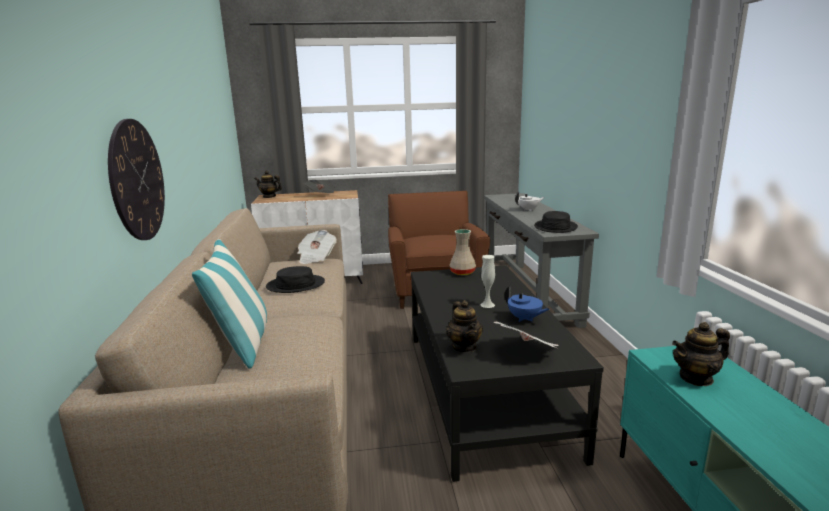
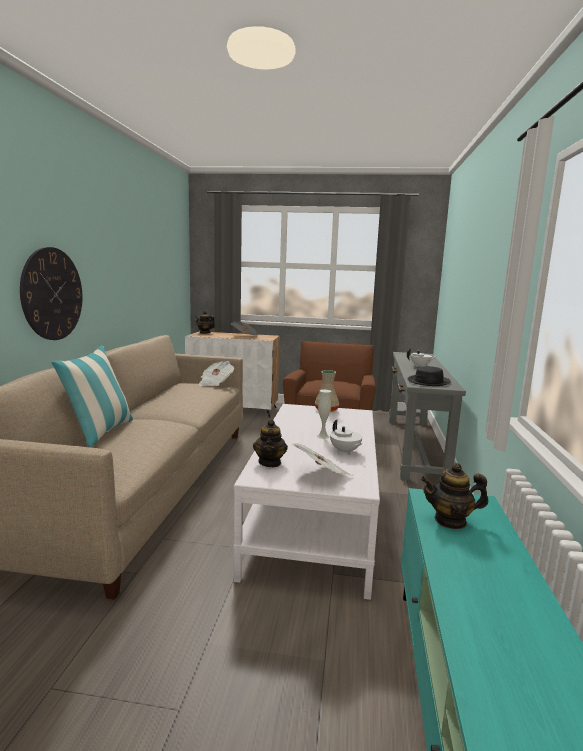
camera: 15 degrees right, 5 degrees down
(295, 285) = (180, 399): black hat -> none
(484, 389) = (314, 516): black coffee table -> white coffee table
(524, 319) = (345, 451): blue teapot -> white teapot

